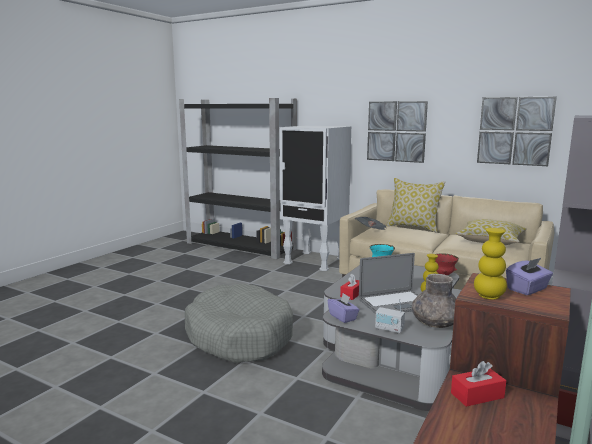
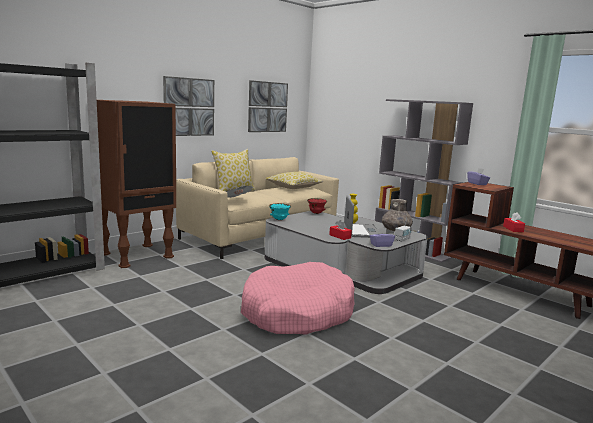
camera: 75 degrees left, 0 degrees up
(239, 336) = (297, 312): grey dog bed -> pink dog bed
(315, 261) = (138, 255): white cabinet -> brown cabinet
(488, 296) = (489, 188): yellow vase -> none

